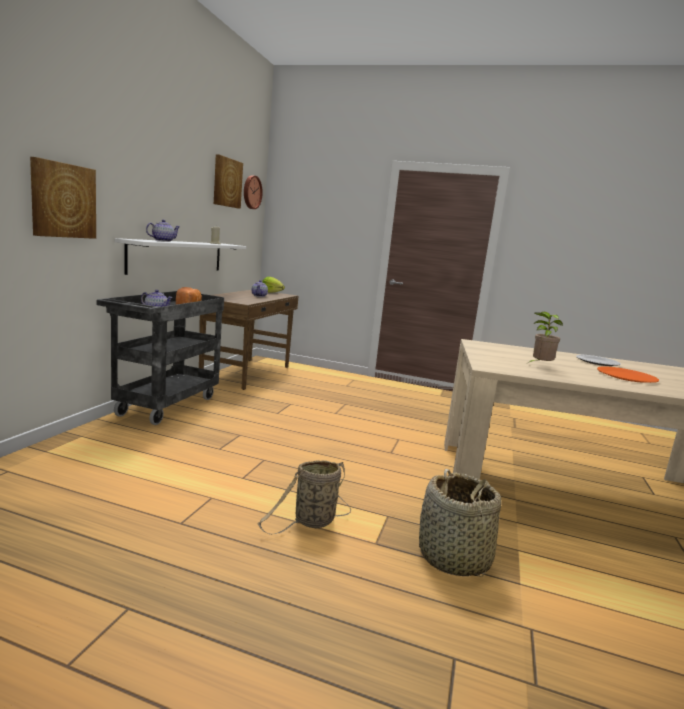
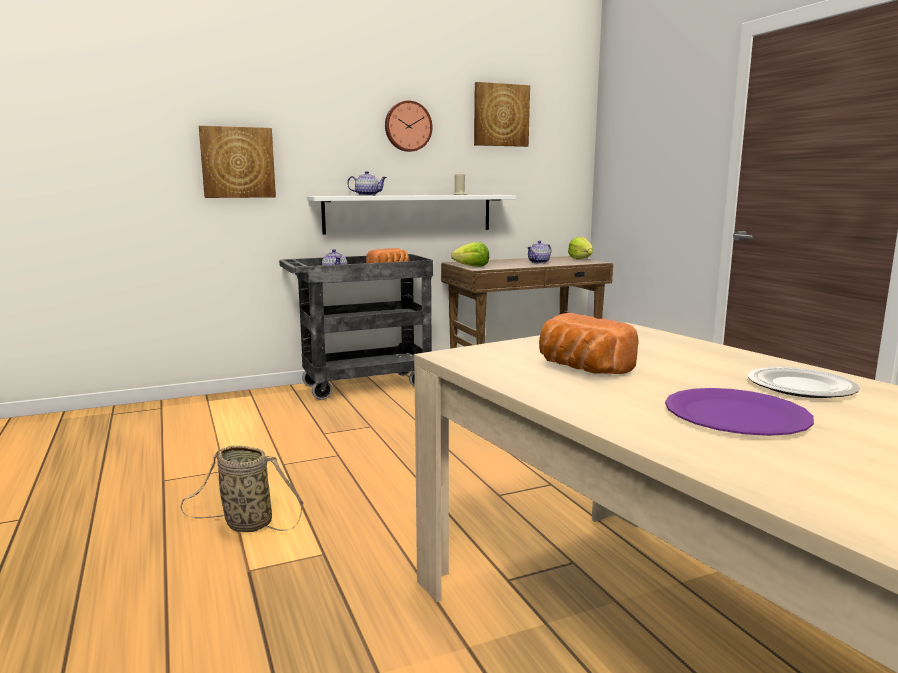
camera: 50 degrees right, 0 degrees up
(233, 301) = (472, 266): none -> lettuce
(251, 192) = (558, 122): wall clock -> wall clock (407, 126)
(453, 558) = (281, 629): basket -> none
(540, 366) = (580, 369): potted plant -> bread
(626, 376) = (736, 416): orange plate -> purple plate

